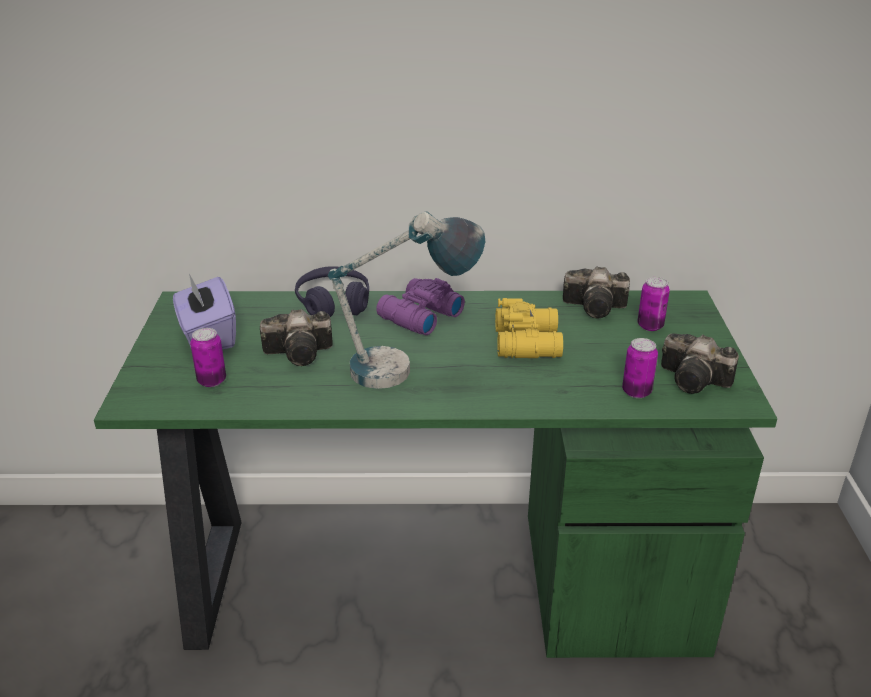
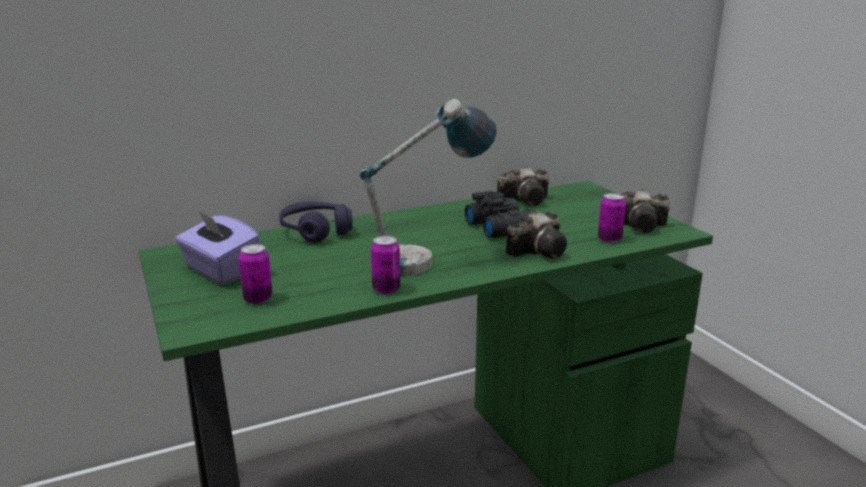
camera: 25 degrees left, 10 degrees down
(302, 353) = (323, 265): camera -> camera (540, 251)
(418, 317) = (398, 227): purple binoculars -> none
(529, 342) = (501, 227): yellow binoculars -> black binoculars
(650, 326) = (575, 204): can -> can (386, 289)

